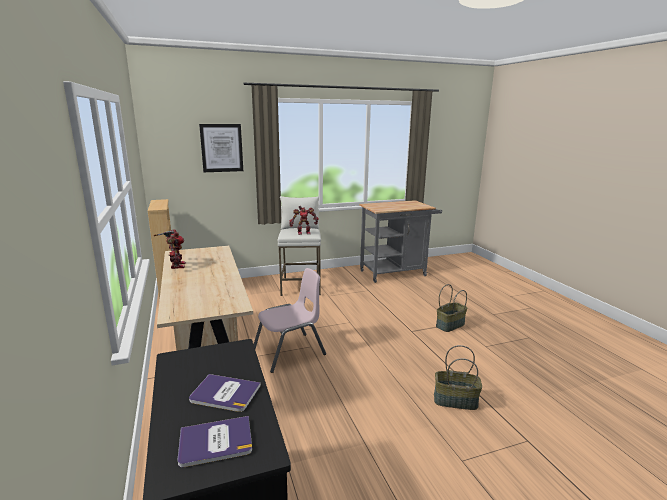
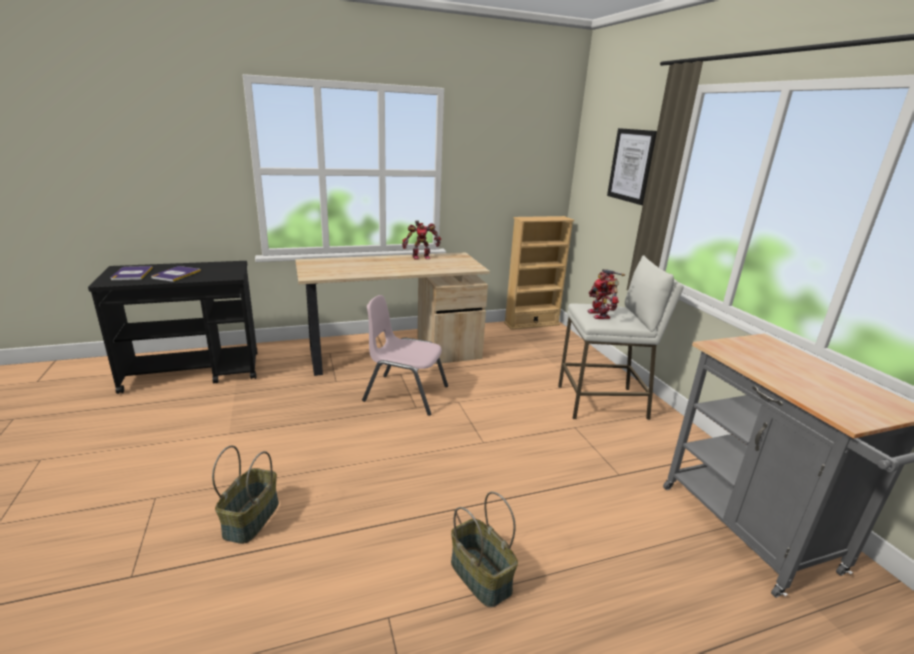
camera: 90 degrees right, 5 degrees up
(290, 352) = (405, 394): pink chair -> pink chair turned 135 degrees clockwise

